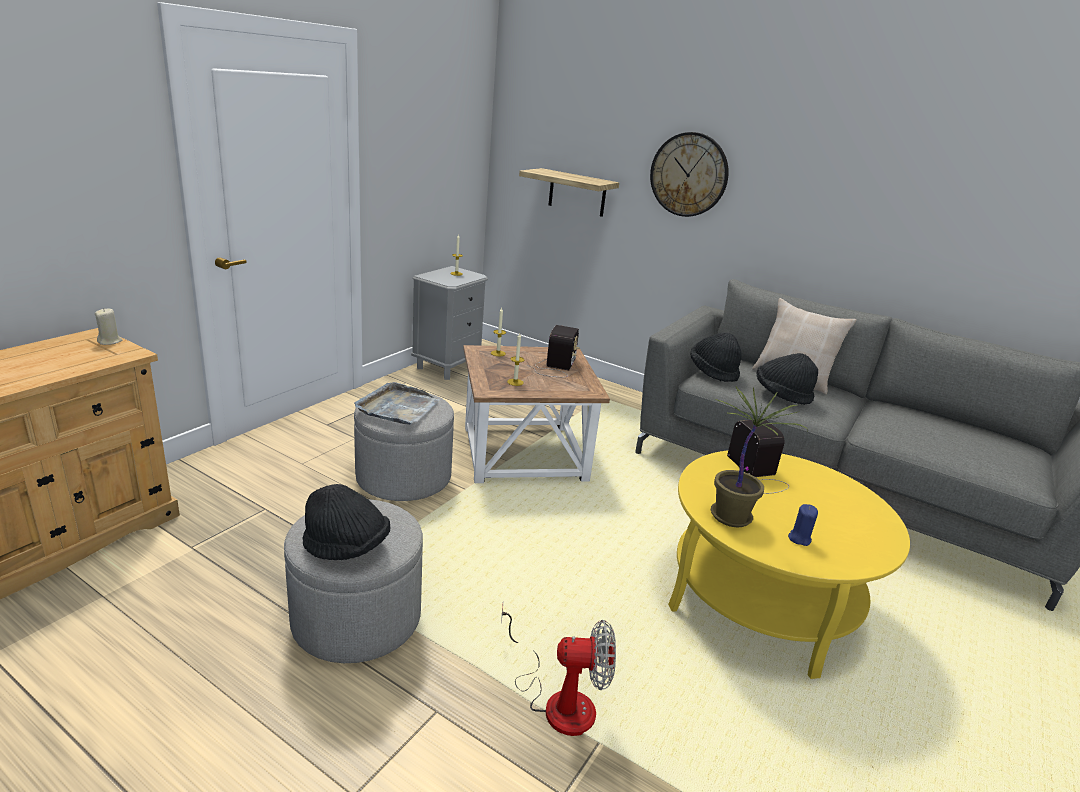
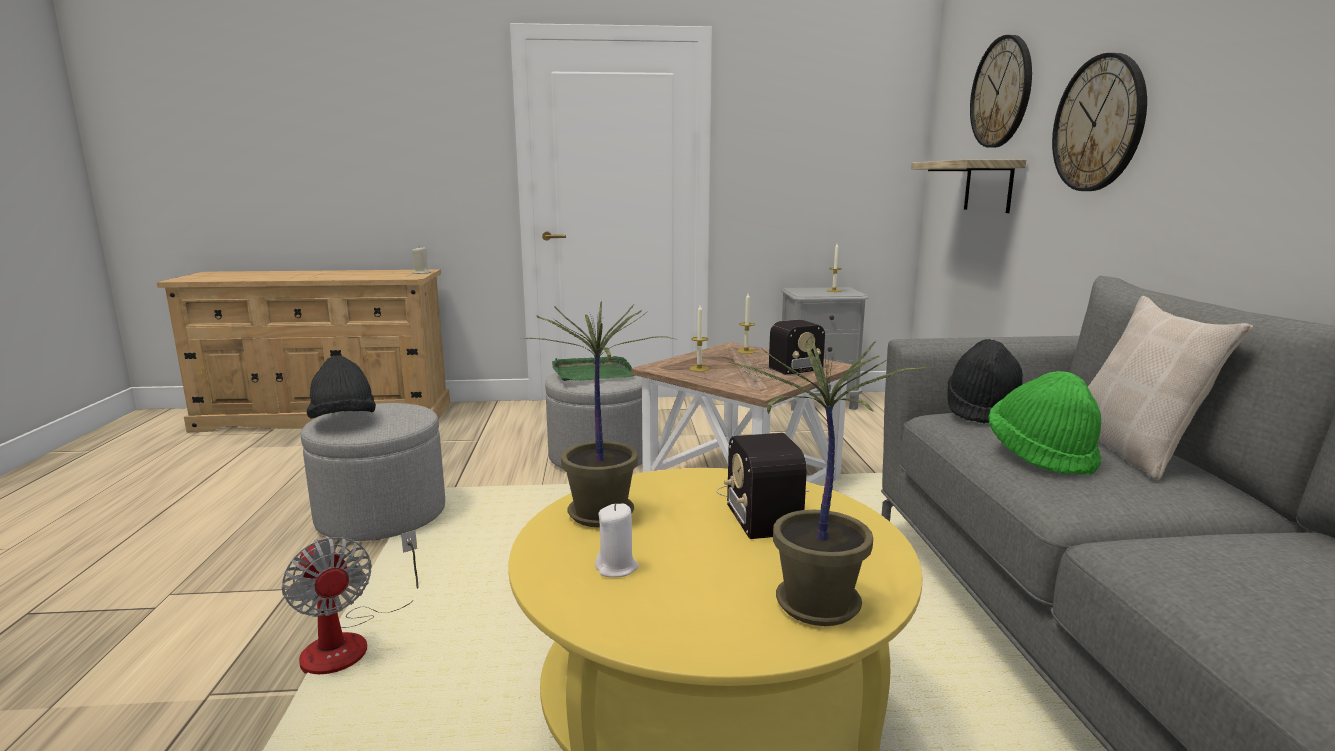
camera: 55 degrees right, 10 degrees down
(398, 407) = (591, 373): grey tray -> green tray
(587, 126) = (1001, 92): none -> wall clock
(757, 474) = (760, 506): radio -> radio turned 135 degrees clockwise
(781, 395) = (1041, 455): black hat -> green hat
(799, 538) = (617, 568): blue candle -> white candle
(866, 511) = (817, 607): none -> potted plant

